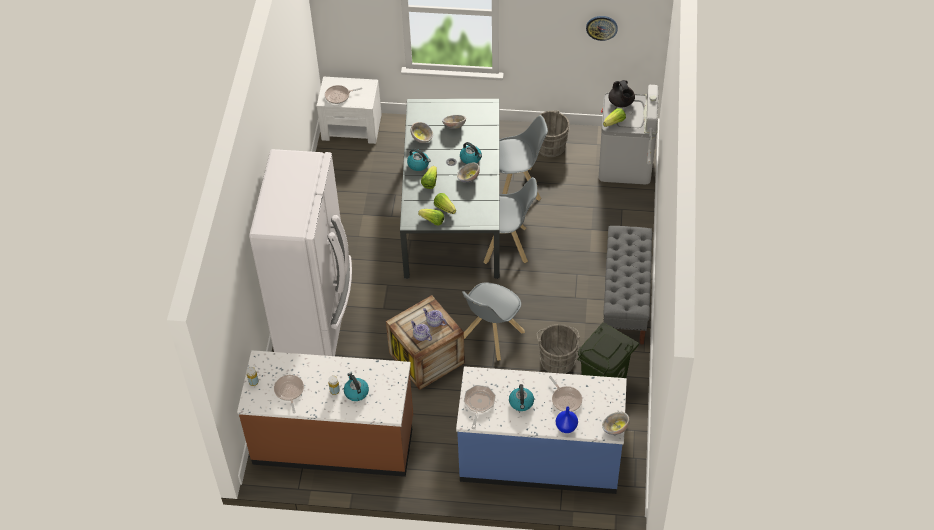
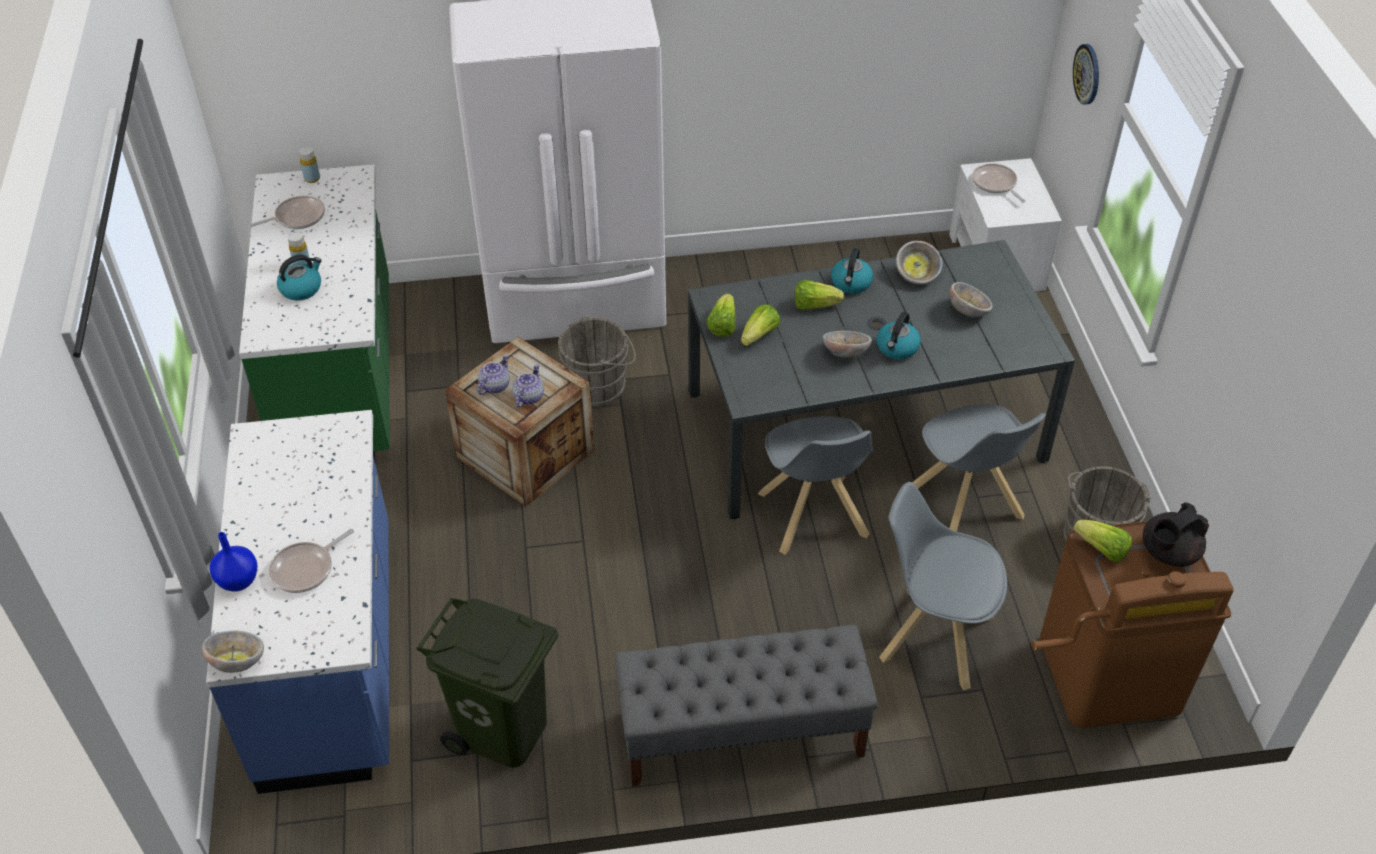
camera: 75 degrees right, 5 degrees down
(334, 440) = (341, 376): brown counter -> green counter
(479, 404) = (287, 444): frying pan -> none
(491, 336) = (594, 532): grey chair -> grey chair (933, 636)
(521, 403) = (293, 503): kettle -> none
(557, 359) = (562, 643): grey bucket -> grey bucket (599, 385)
(601, 27) = (1276, 400): wall clock -> wall clock (1087, 74)
(626, 166) = (1105, 678): grey washing machine -> brown washing machine

